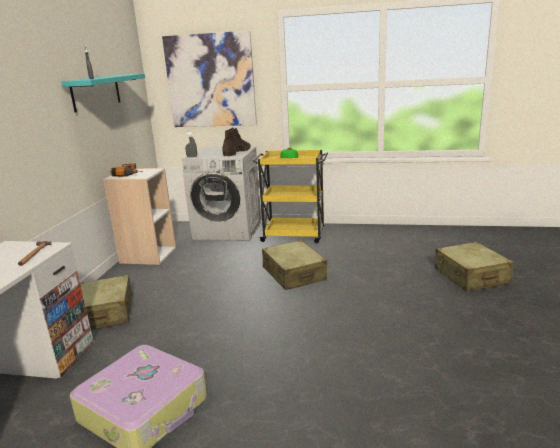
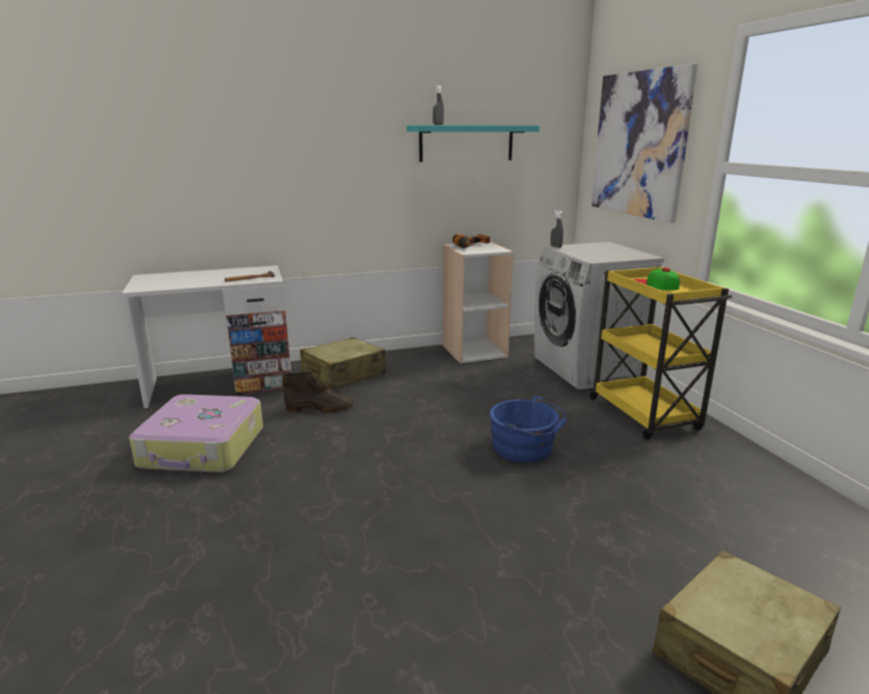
camera: 60 degrees right, 0 degrees up
(237, 152) = (615, 256): brown boot -> brown boot (320, 408)
(294, 274) = (525, 448): beige suitcase -> blue bucket

